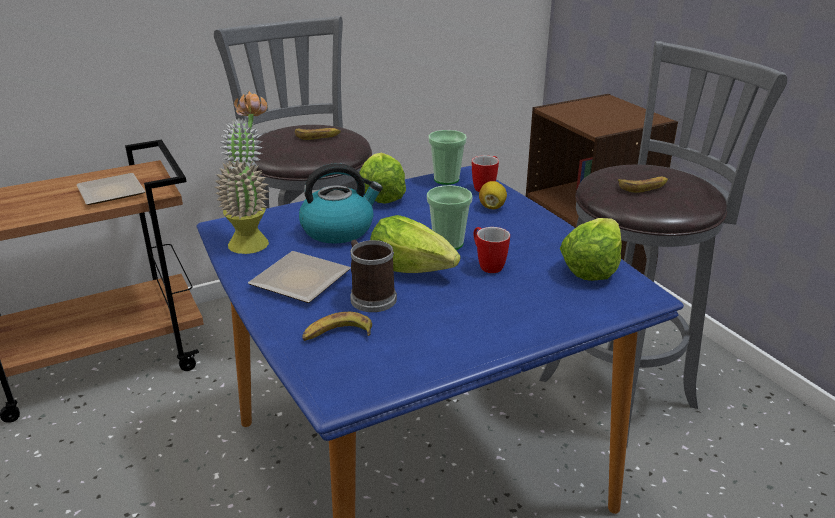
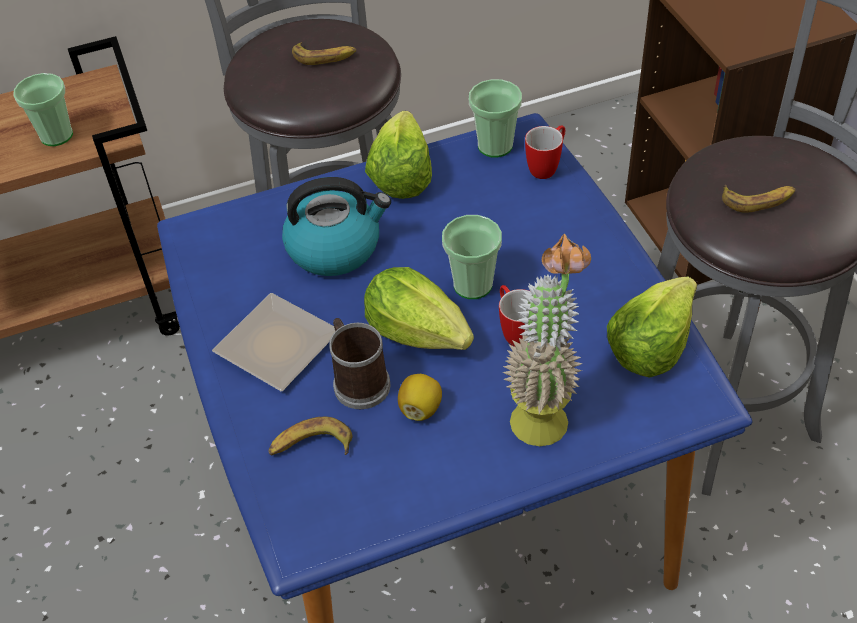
camera: 10 degrees right, 20 degrees up
(114, 193) = (56, 135): plate -> cup
(253, 239) = (225, 261): potted plant -> potted plant (543, 410)
(492, 207) = (546, 211): lemon -> lemon (420, 408)

